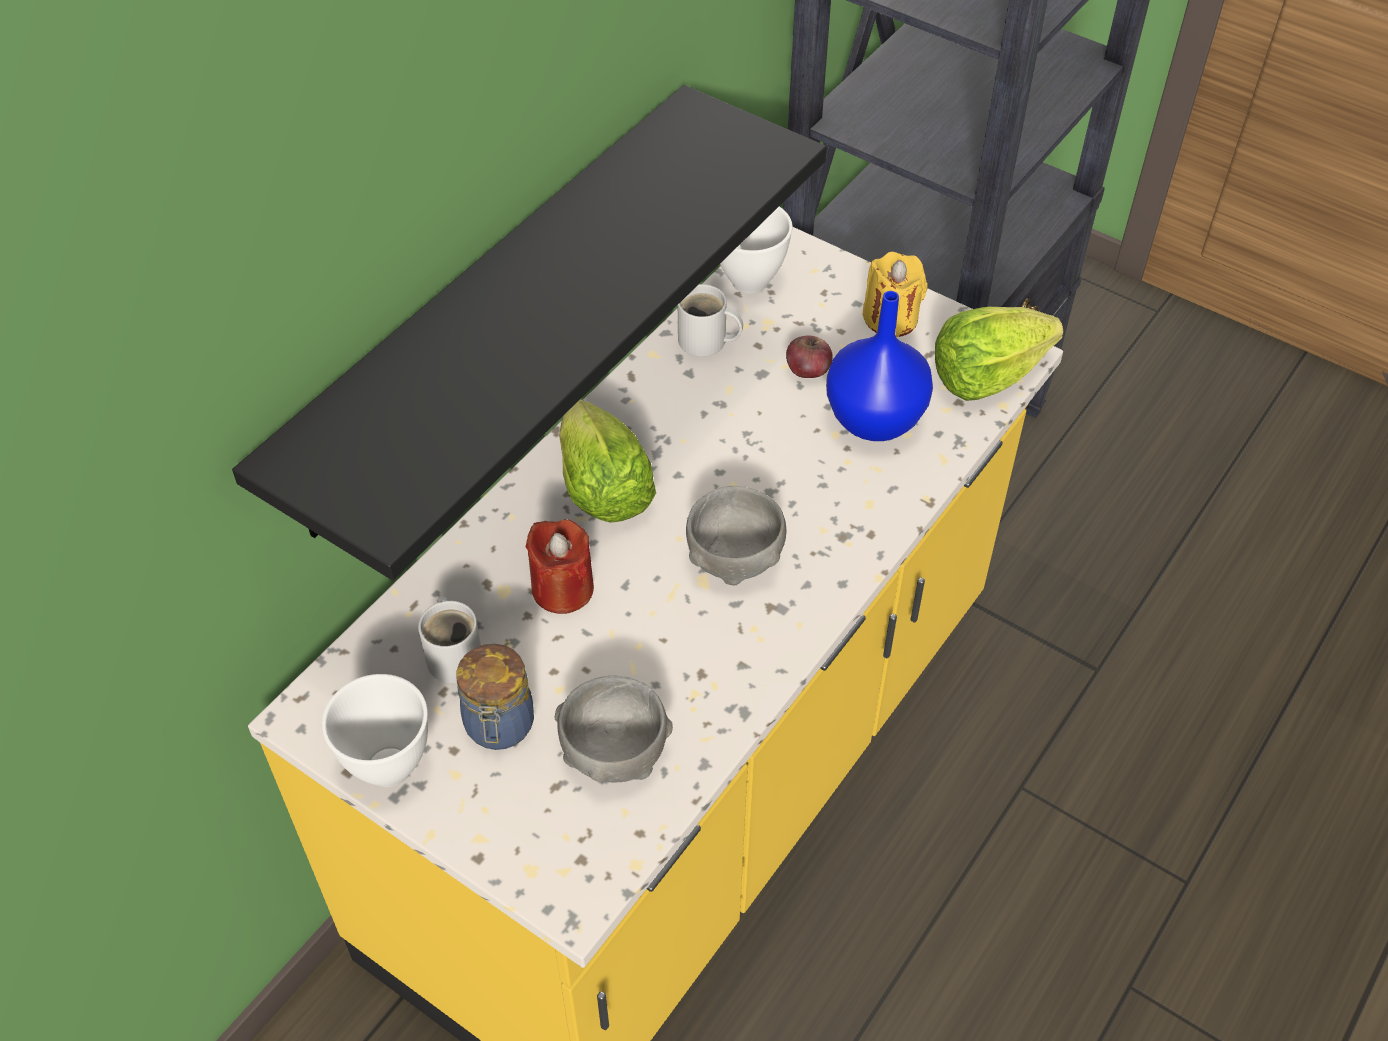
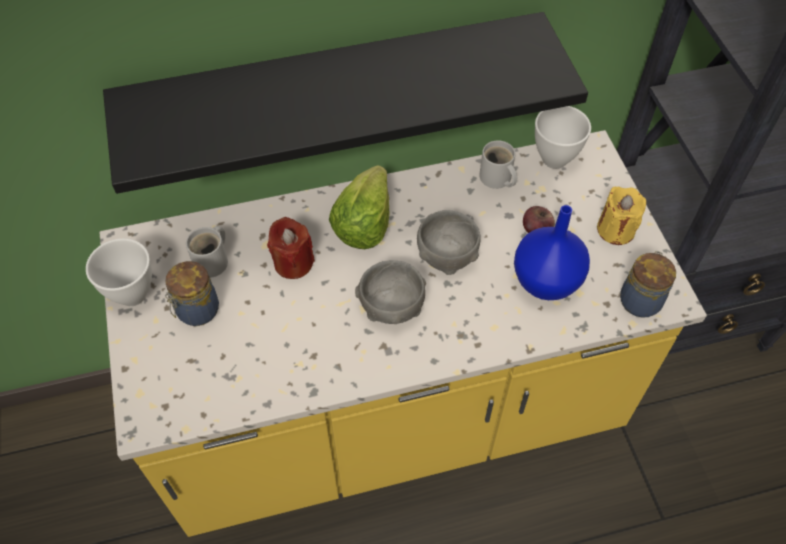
camera: 40 degrees right, 5 degrees up
(614, 753) = (232, 365): grey bowl -> grey bowl (446, 256)
(987, 376) = (640, 299): lettuce -> jar

